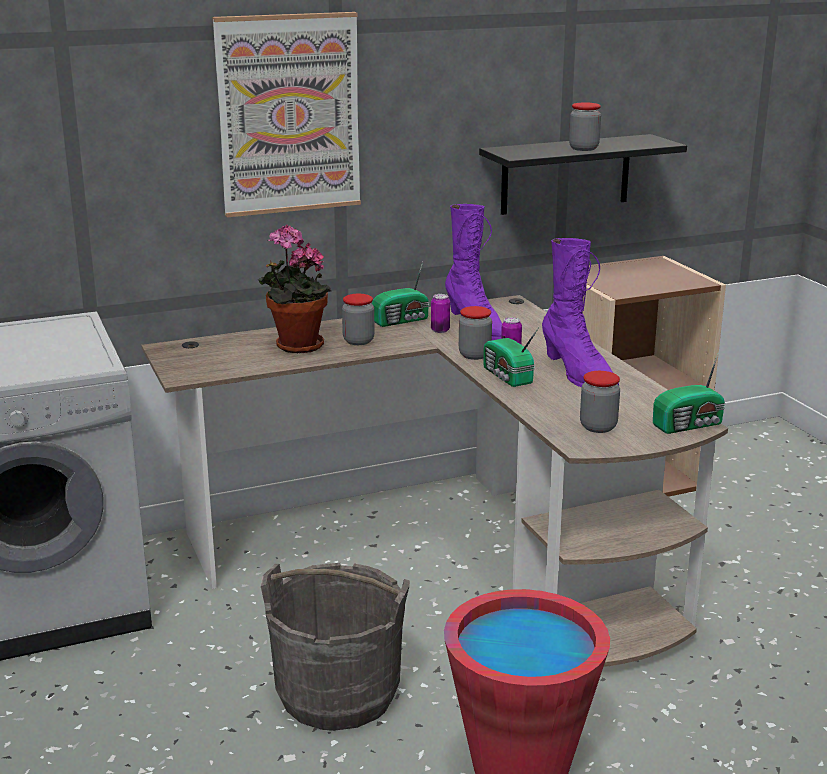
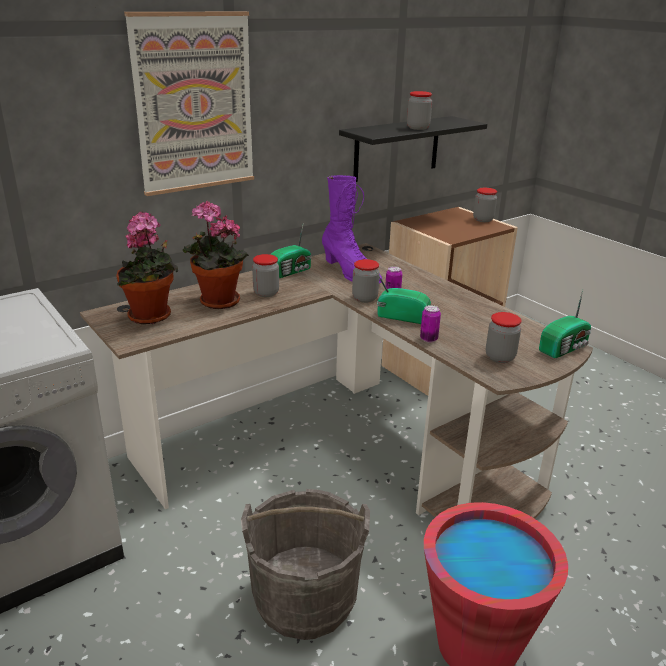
camera: 15 degrees left, 5 degrees up
(216, 355) = (152, 317): none -> potted plant
(440, 330) = (325, 278): can -> can (428, 339)
(507, 377) = (401, 316): radio -> radio turned 150 degrees clockwise
(578, 375) = (453, 309): purple boot -> none
(684, 273) = (483, 219): none -> jar

